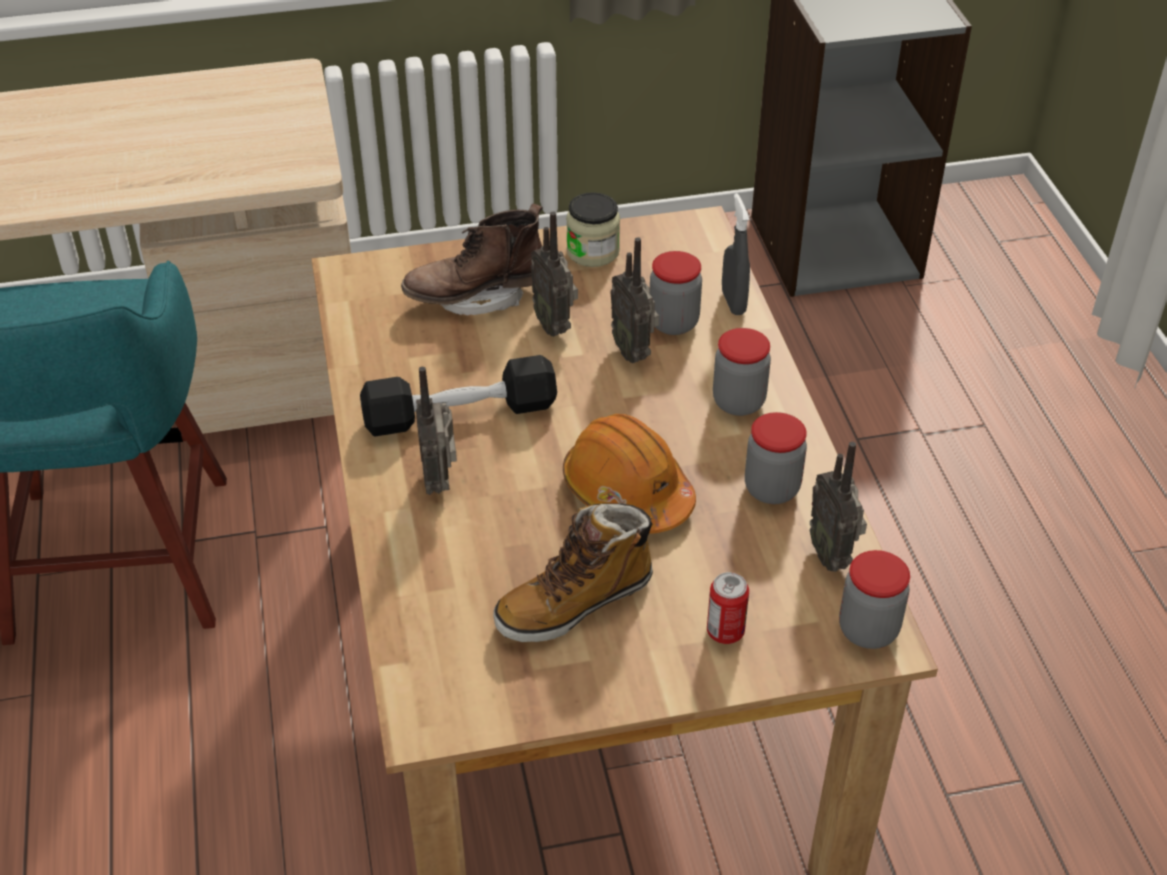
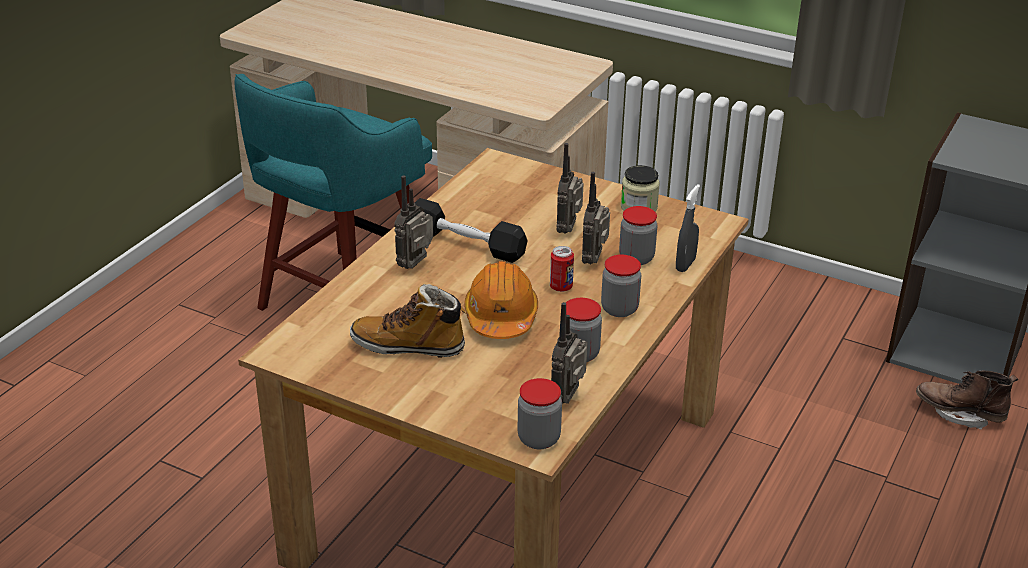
camera: 40 degrees right, 10 degrees down
(476, 297) = (545, 199): brown boot -> brown boot (959, 414)
(725, 631) = (463, 397): can -> can (561, 287)

